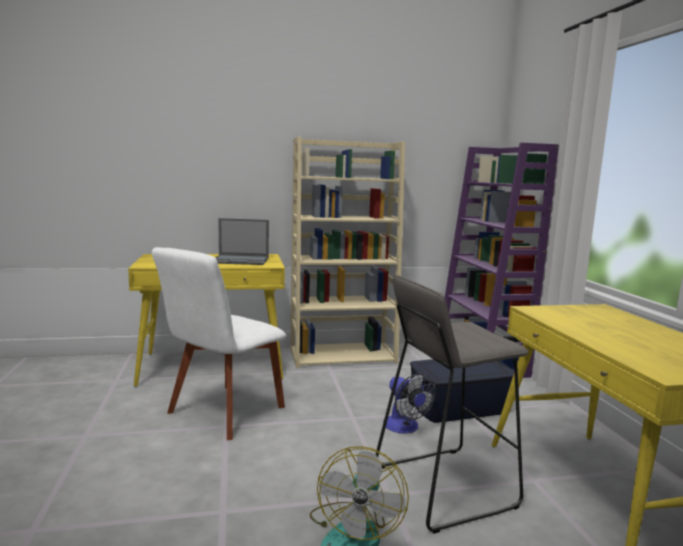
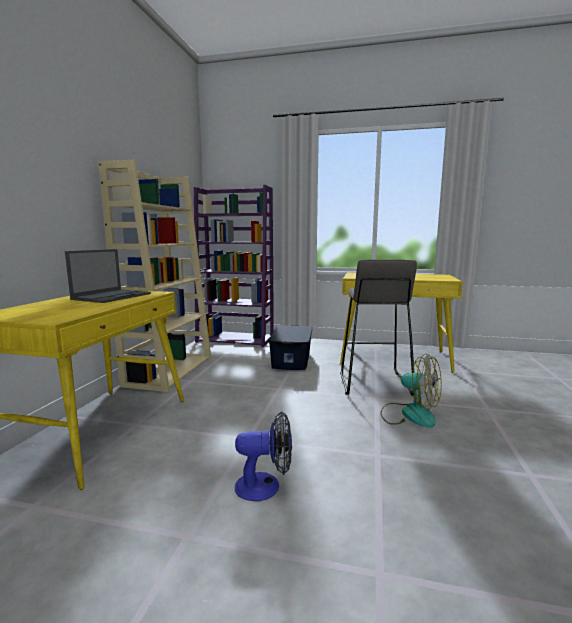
camera: 65 degrees left, 0 degrees up
(222, 412) = (219, 437): white chair -> none
(404, 427) = (305, 377): fan -> fan (265, 486)

